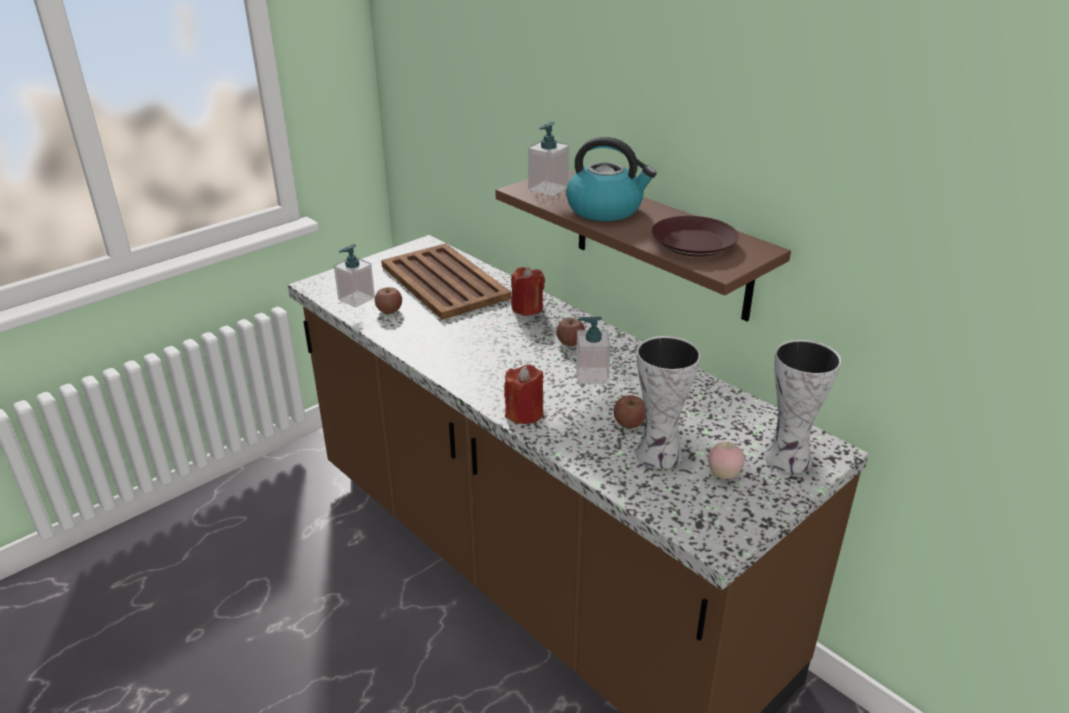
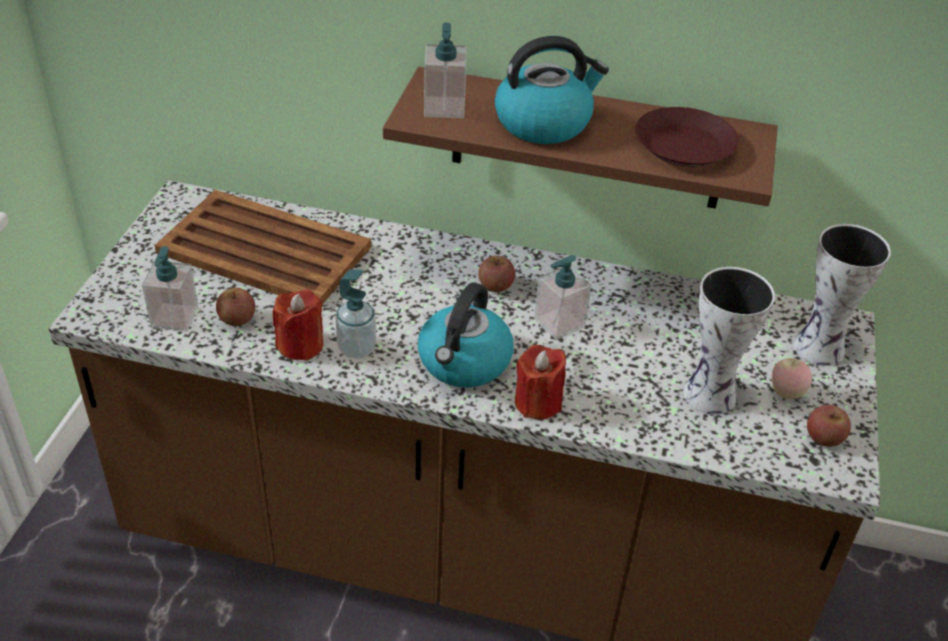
camera: 35 degrees left, 10 degrees up
(441, 346) = (356, 348): none -> soap dispenser
(500, 375) = (464, 362): none -> kettle
(527, 308) = (403, 255): red candle -> red candle (300, 345)
(629, 423) = (650, 369): apple -> apple (824, 438)

